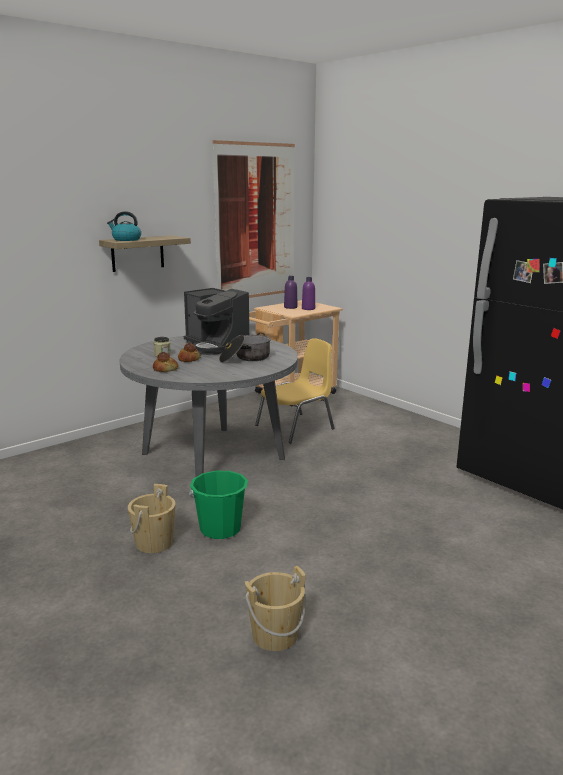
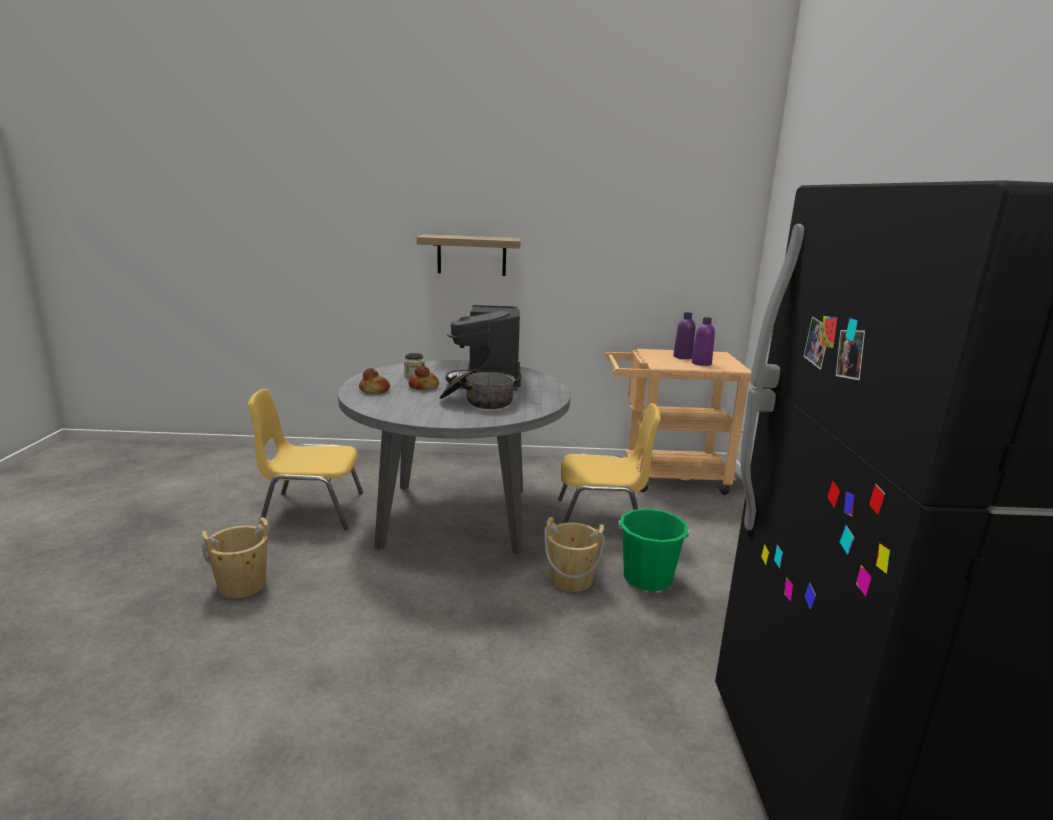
camera: 40 degrees right, 0 degrees up
(106, 489) = (311, 510): none -> yellow chair
(126, 239) = (444, 236): kettle -> none
(220, 529) = (314, 603): green bucket -> green bucket (647, 578)
(255, 222) = (655, 233): picture -> none
(275, 635) = (120, 771): beige bucket -> beige bucket (571, 579)

